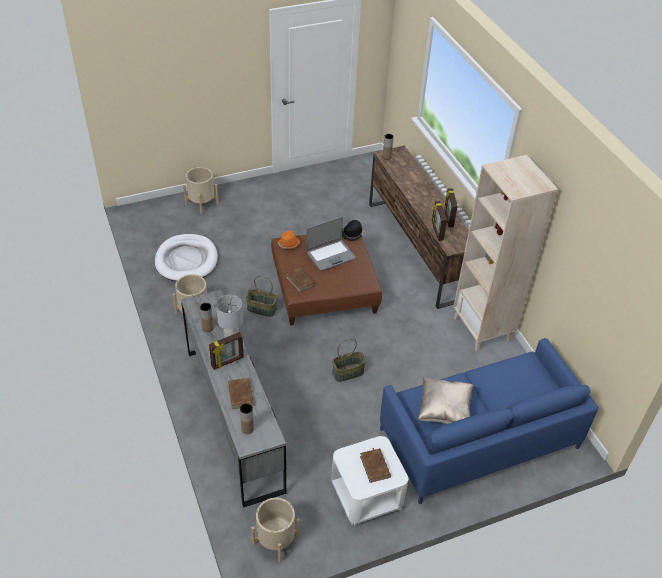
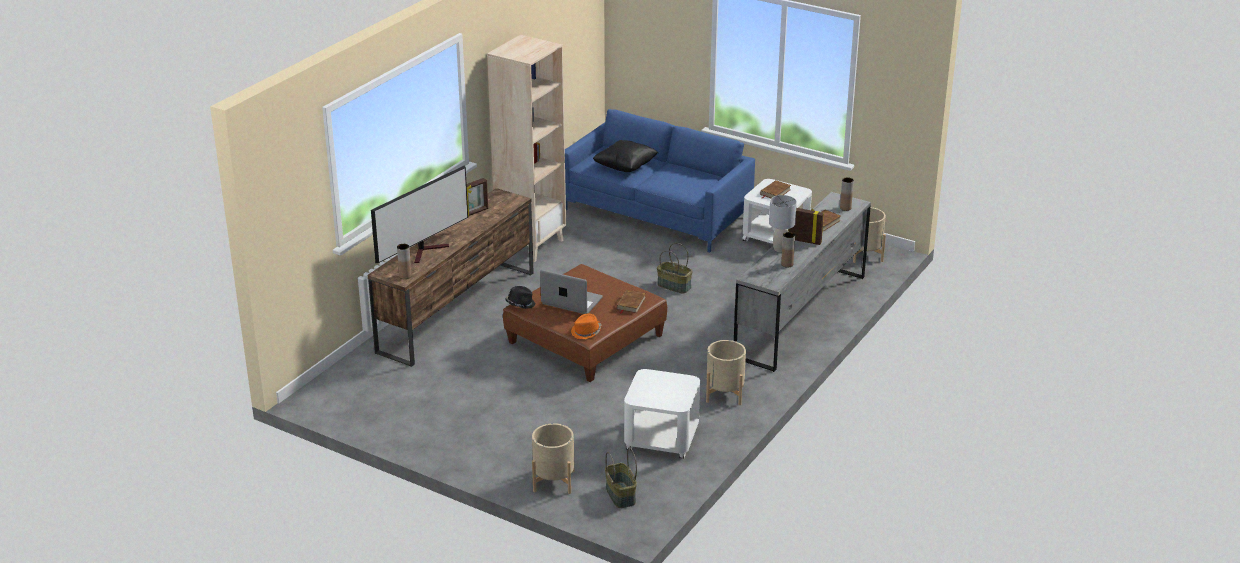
camera: 125 degrees left, 15 degrees down
(186, 260) = (661, 438): white dog bed -> white side table
(262, 309) = (662, 359): basket -> basket (620, 495)
(411, 177) = (427, 251): none -> television
(436, 231) = (502, 212): picture frame -> none
(444, 410) = (688, 179): beige pillow -> none
(503, 382) = (625, 167): none -> black pillow

